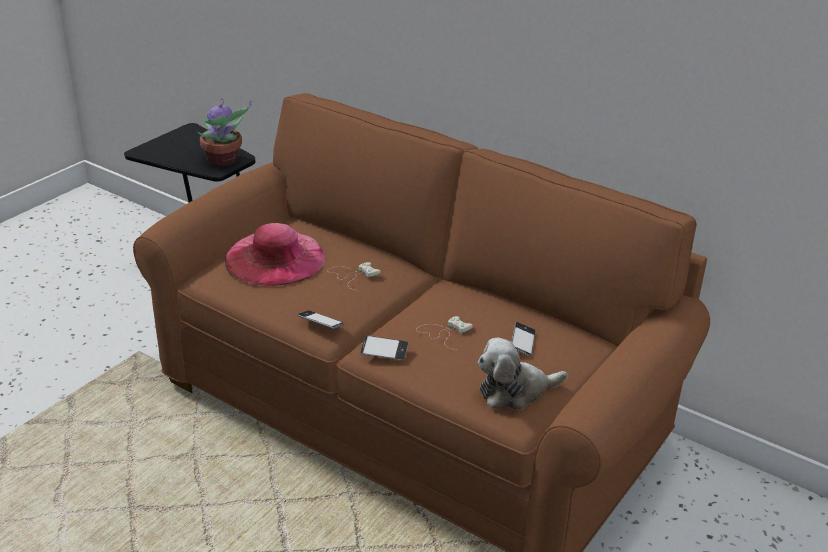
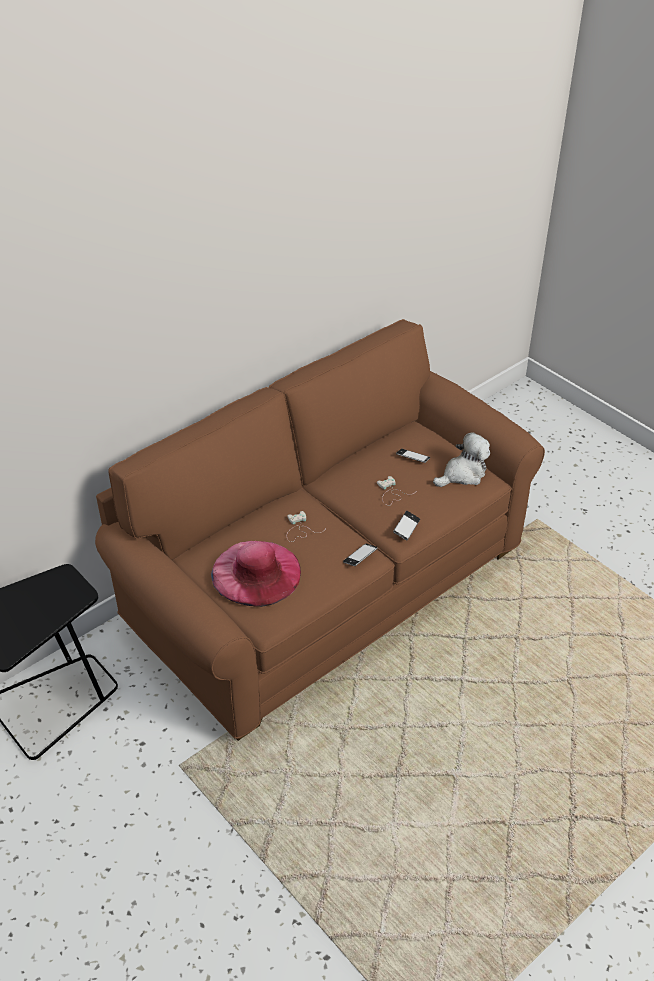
camera: 75 degrees left, 10 degrees up
(223, 161) = (64, 587): potted plant -> none
(515, 391) = (463, 474): plush toy -> plush toy turned 120 degrees counterclockwise

